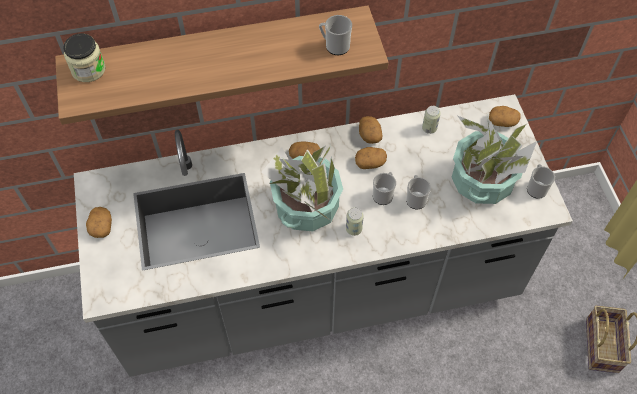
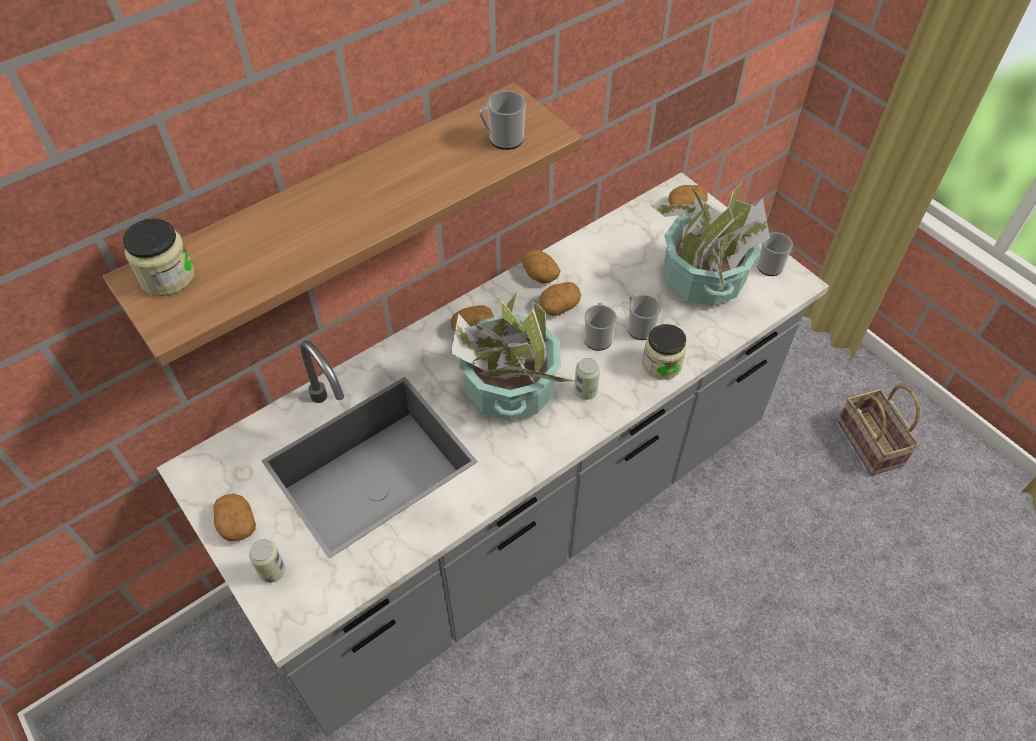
camera: 25 degrees left, 5 degrees down
(416, 230) = (661, 364): none -> jar
(429, 128) = (607, 242): can -> can (272, 571)

